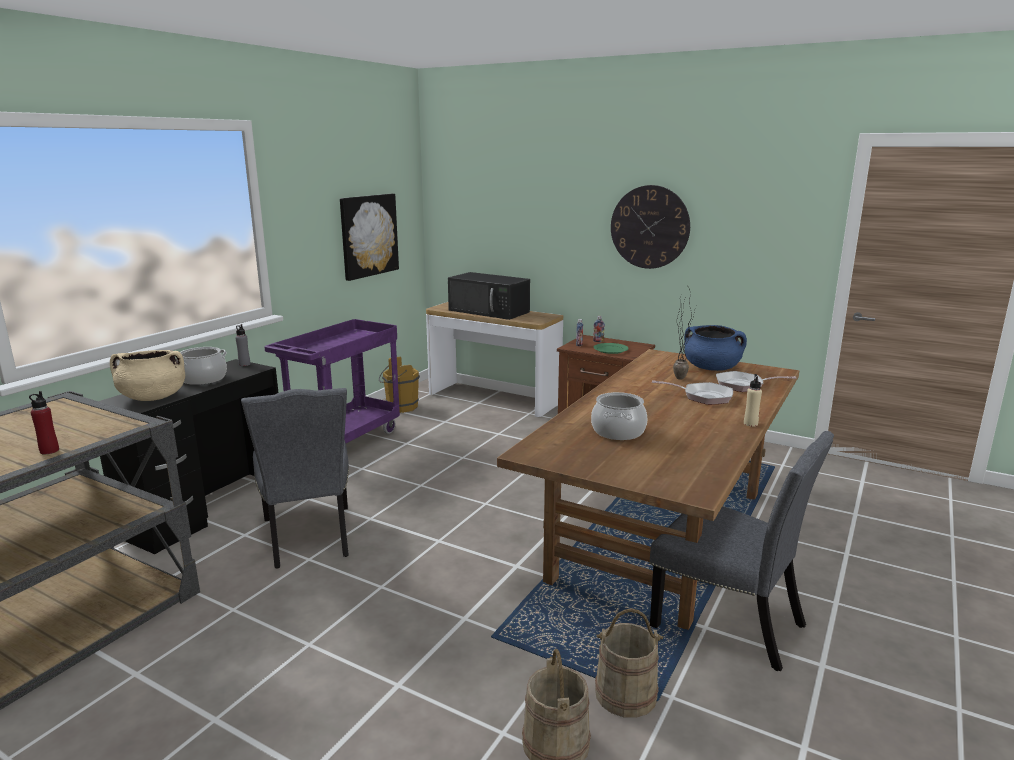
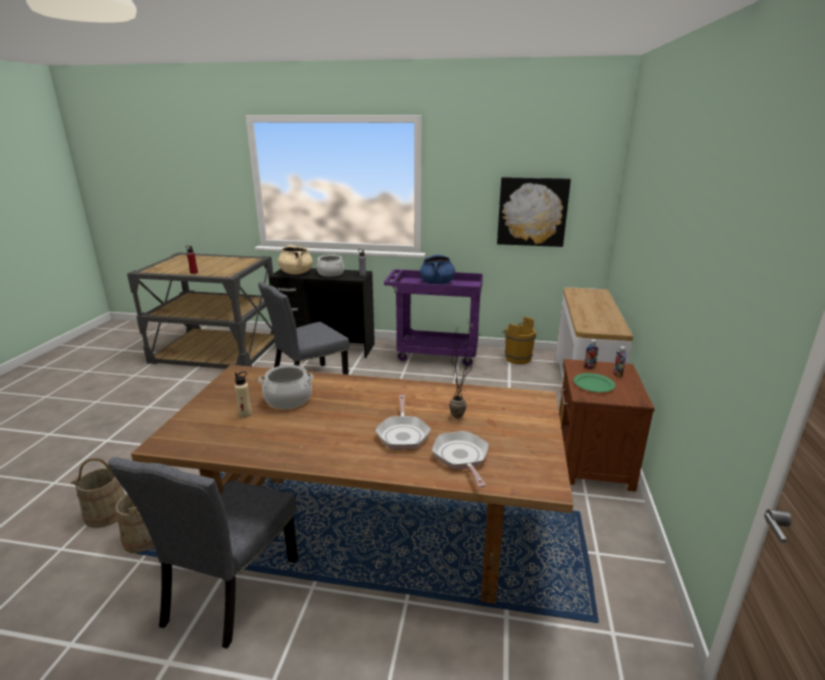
camera: 70 degrees right, 5 degrees up
(490, 311) = (594, 307): black microwave -> none
(649, 227) = (685, 260): wall clock -> none
(711, 368) = (513, 434): blue cooking pot -> blue cooking pot (437, 284)
(750, 424) = (330, 466): beige bottle -> beige bottle (245, 414)

